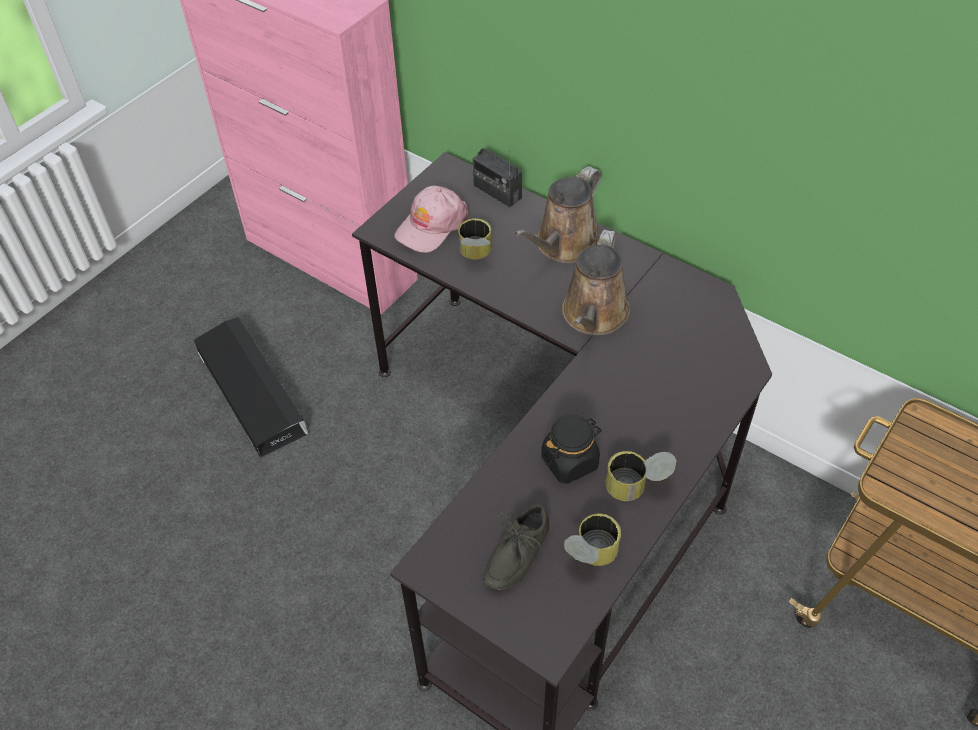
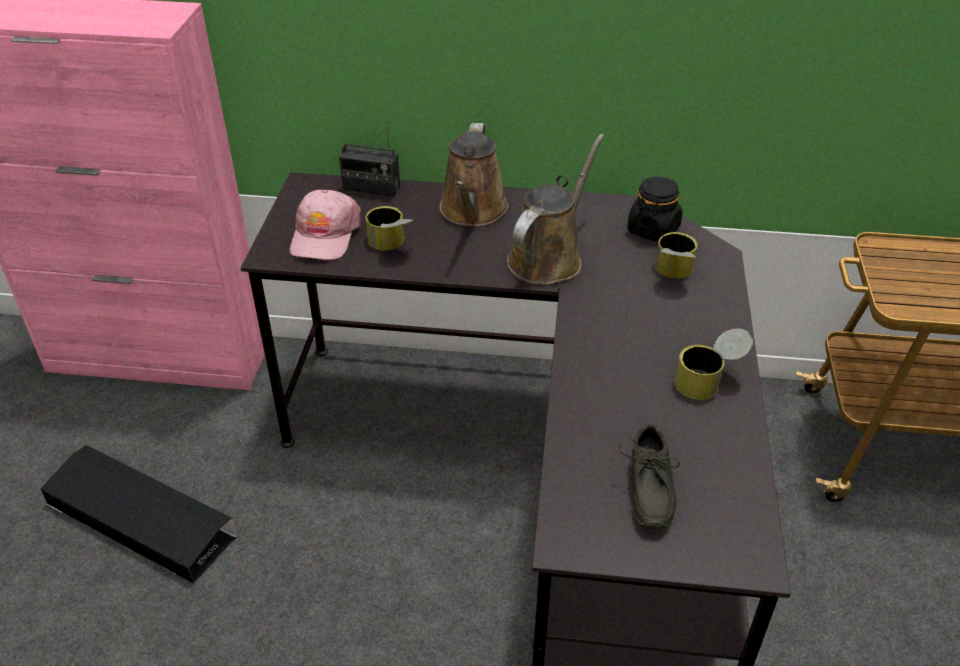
camera: 30 degrees left, 10 degrees down
(570, 461) = (629, 385): black jar -> black jar (653, 229)
(589, 556) = (719, 459): can -> can (673, 274)
(594, 316) = (548, 258): brown watering can -> brown watering can turned 135 degrees counterclockwise

